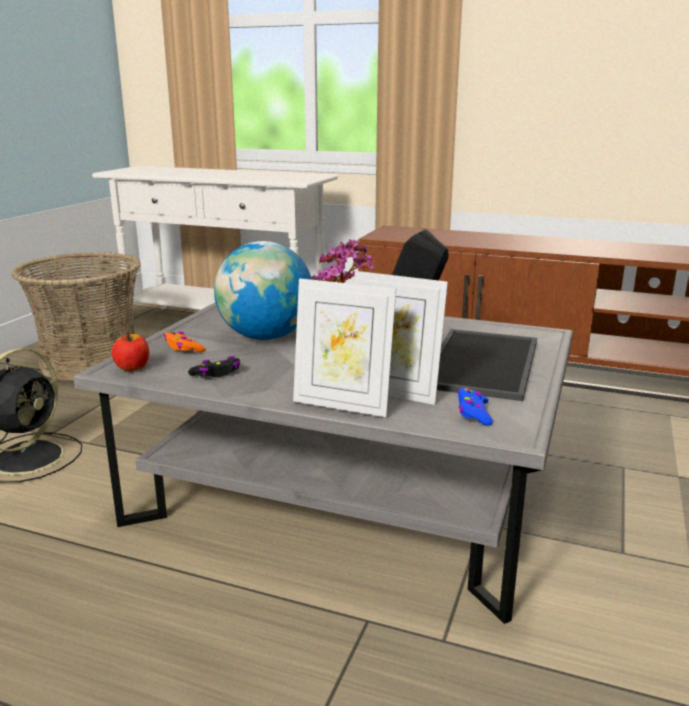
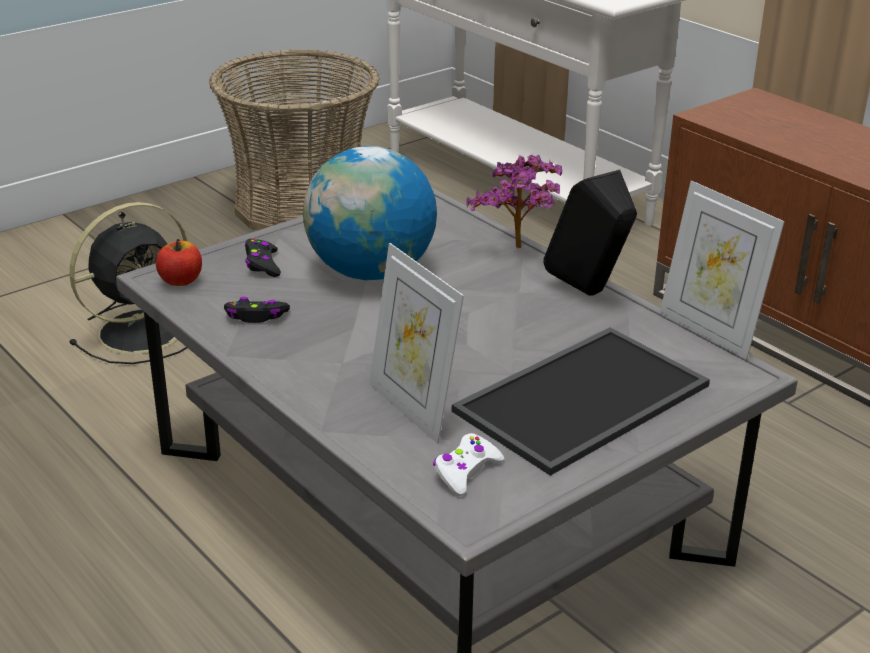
camera: 30 degrees right, 10 degrees up
(183, 348) = (262, 264): orange game controller -> black game controller
(342, 405) = (332, 408): picture frame -> picture frame (709, 331)
(473, 413) = (466, 472): blue game controller -> white game controller

